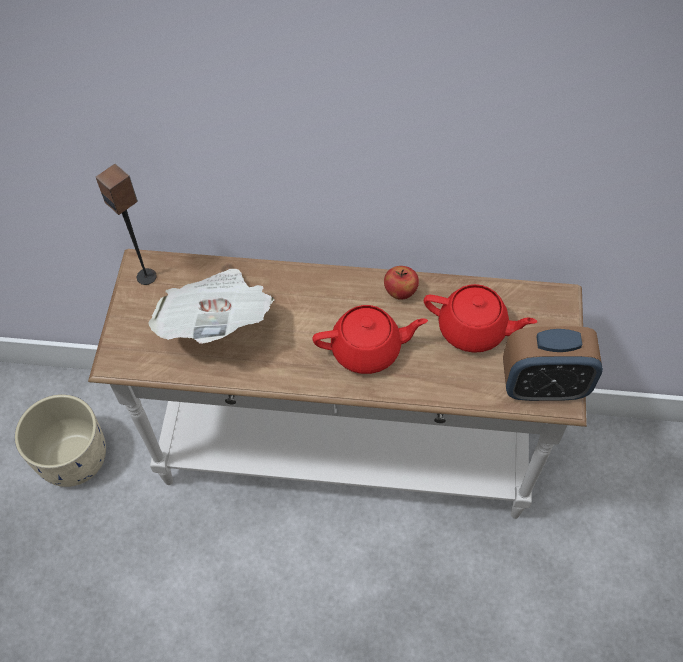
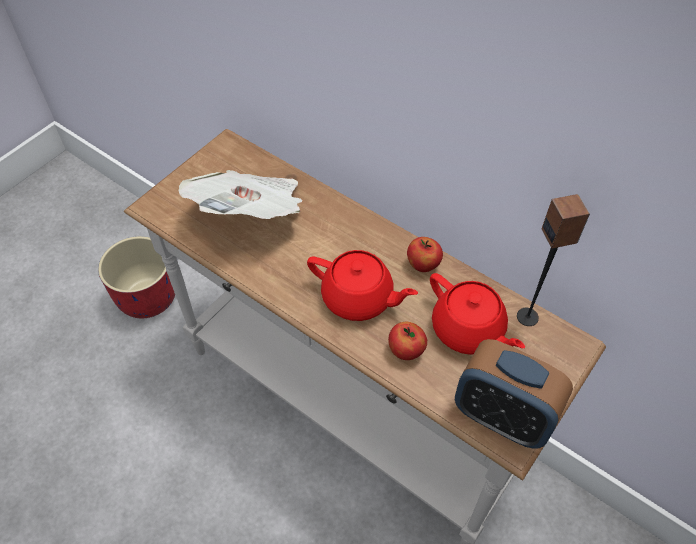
camera: 30 degrees right, 5 degrees down
(75, 457) = (149, 297): beige planter -> red planter
(147, 276) = (225, 155): speaker -> speaker (528, 317)
(436, 373) = (406, 350): none -> apple

